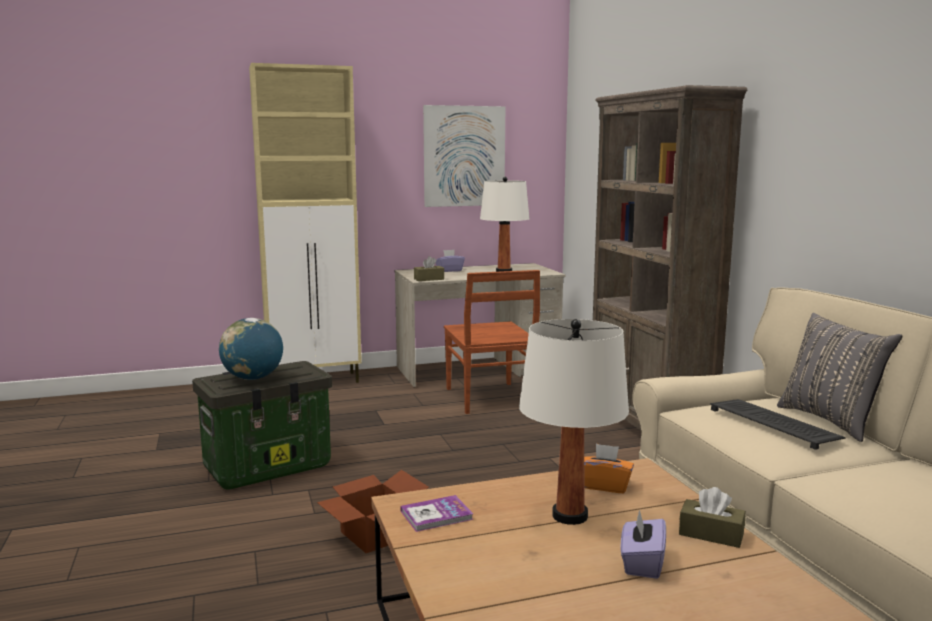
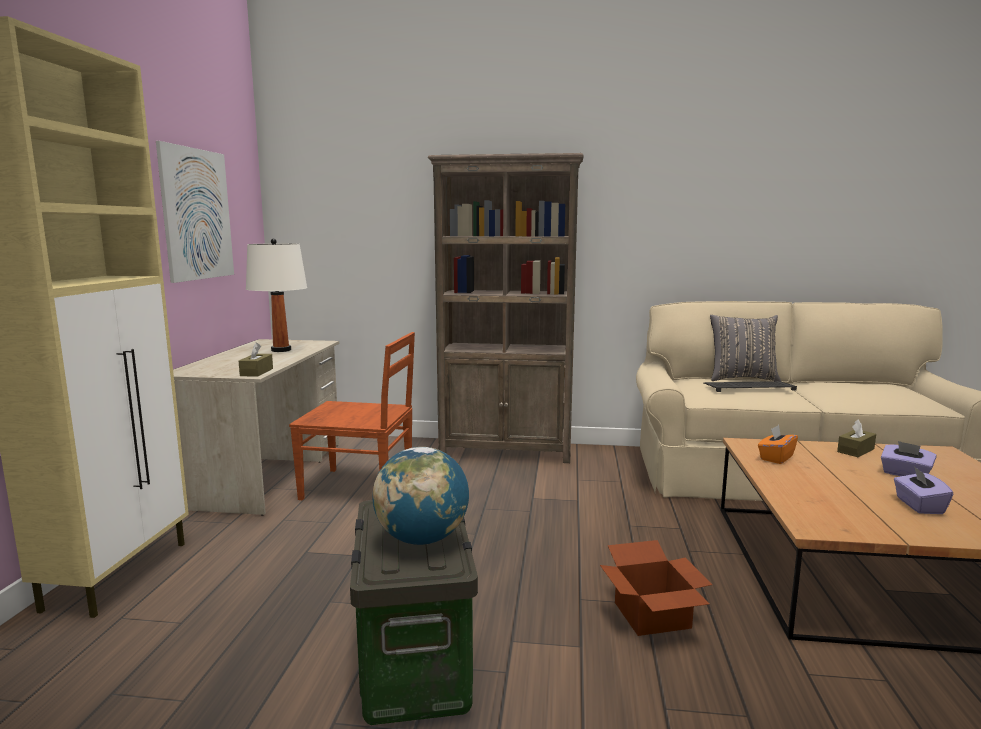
camera: 65 degrees left, 0 degrees up
(436, 515) = (837, 518): book -> none
(449, 270) = (225, 361): purple tissue box -> purple tissue box (918, 506)
(570, 516) = (832, 477): white table lamp -> none

